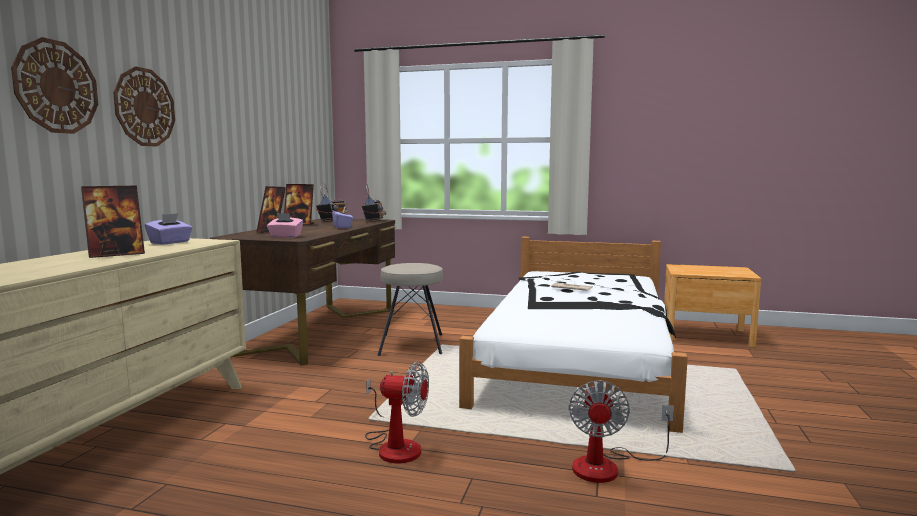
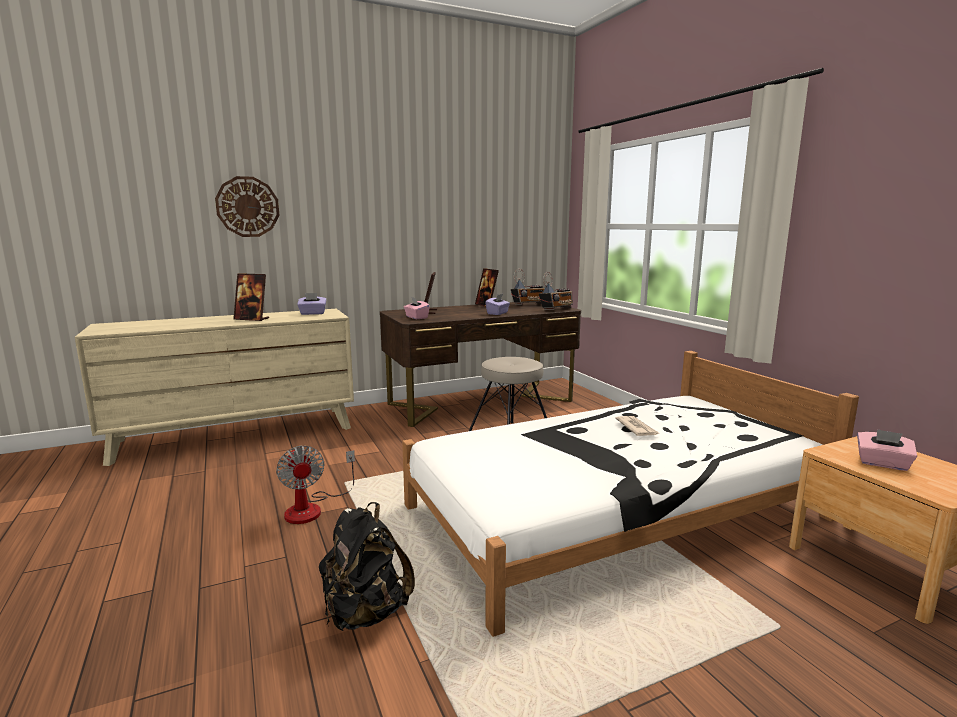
camera: 50 degrees right, 5 degrees up
(144, 107) = (322, 213): wall clock -> none
(608, 466) = (365, 613): fan -> black backpack
(705, 271) = (882, 464): none -> pink tissue box

